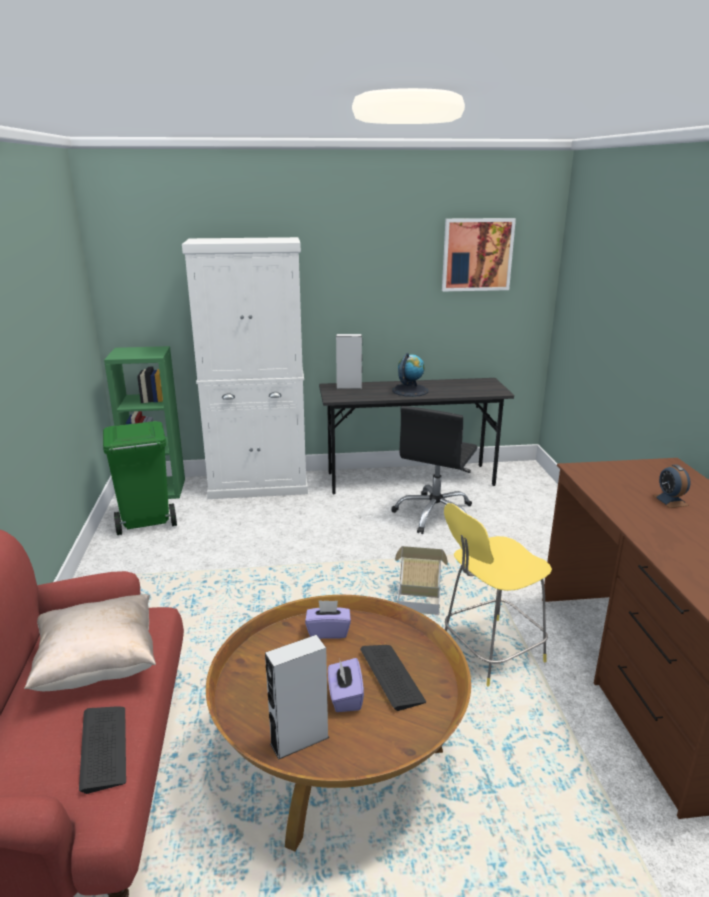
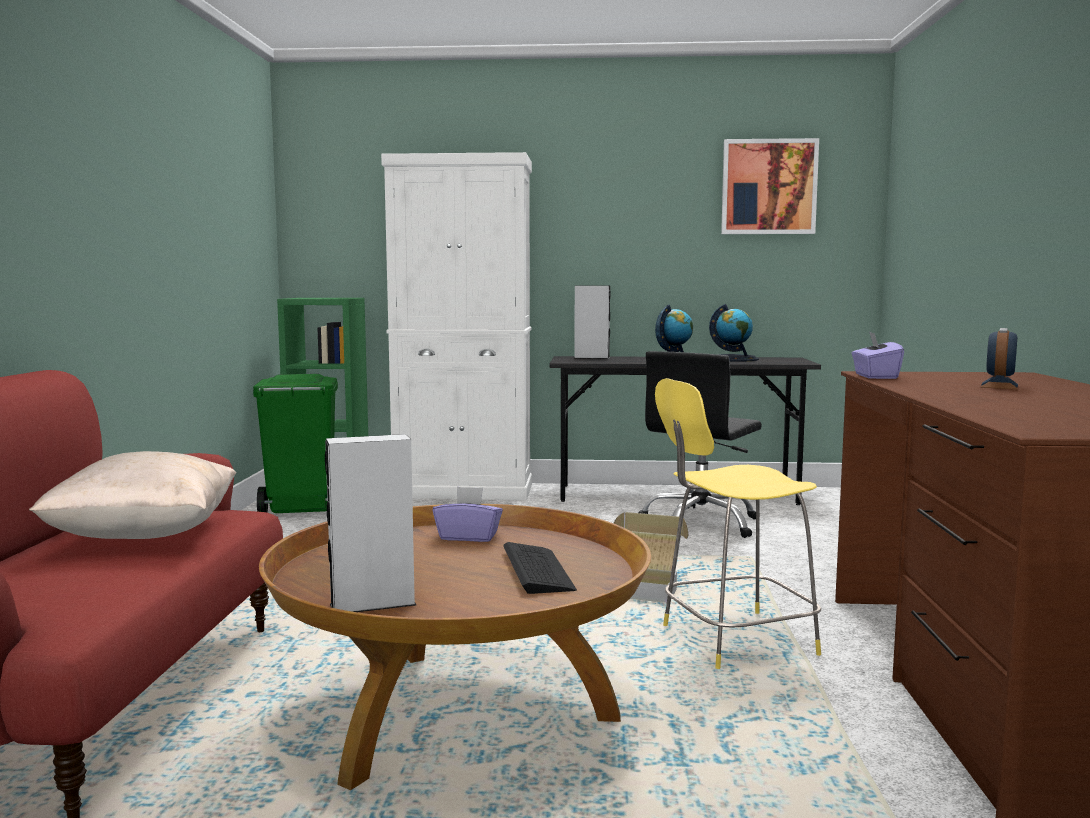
camera: 10 degrees right, 15 degrees down
(104, 748) = (105, 585): keyboard -> none
(345, 697) = (460, 580): purple tissue box -> purple tissue box (875, 376)
(450, 385) = (733, 359): none -> globe
(670, 500) = (999, 386): alarm clock -> alarm clock turned 150 degrees counterclockwise

